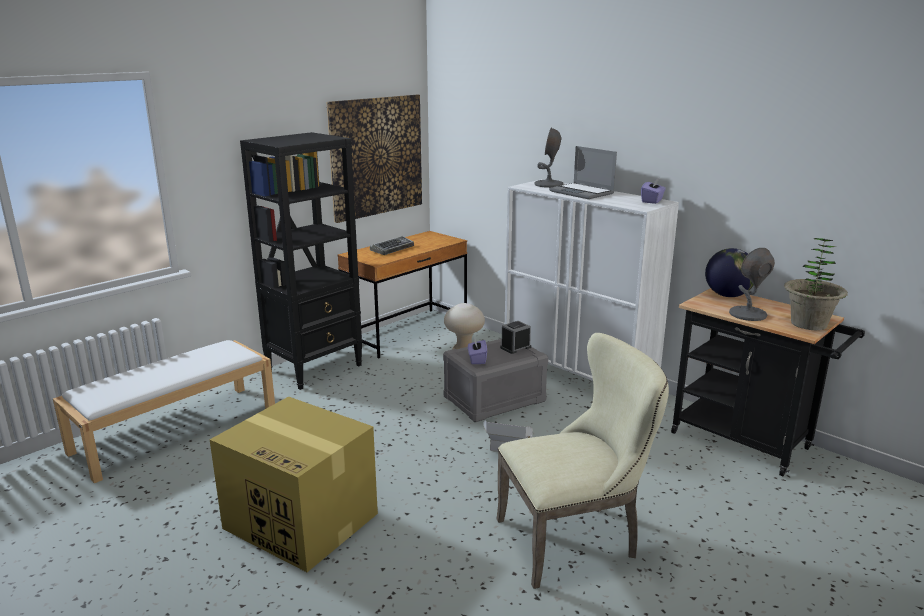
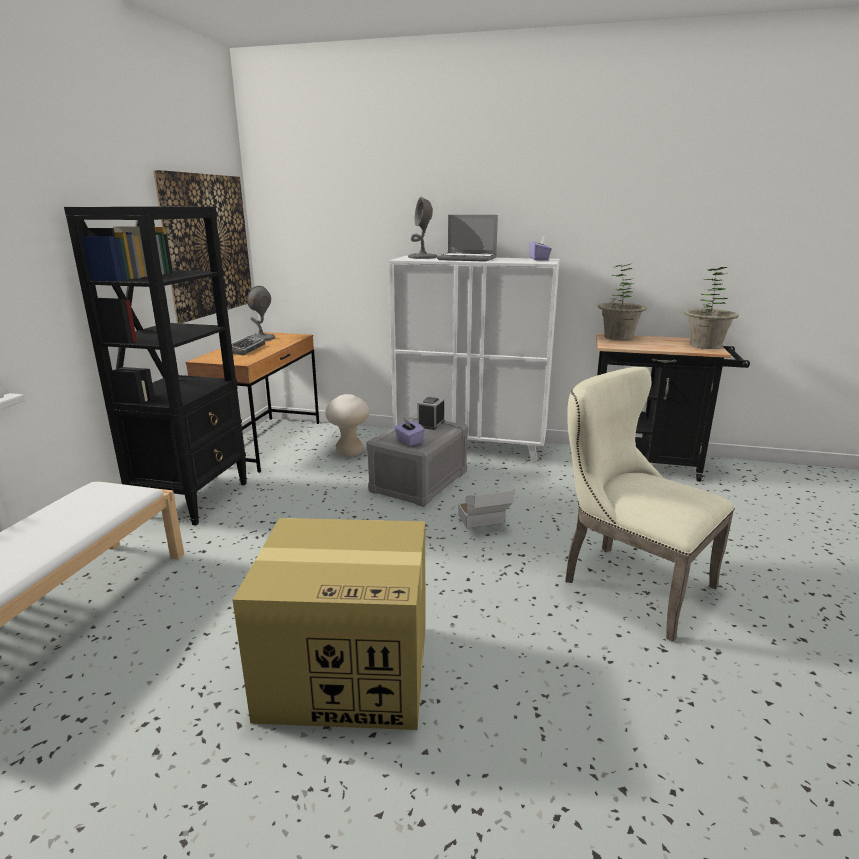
camera: 30 degrees left, 0 degrees up
(575, 539) = (628, 582): beige chair -> beige chair turned 90 degrees counterclockwise
(728, 295) = (618, 337): globe -> potted plant
(747, 314) = (656, 346): grey table lamp -> grey table lamp (261, 338)

